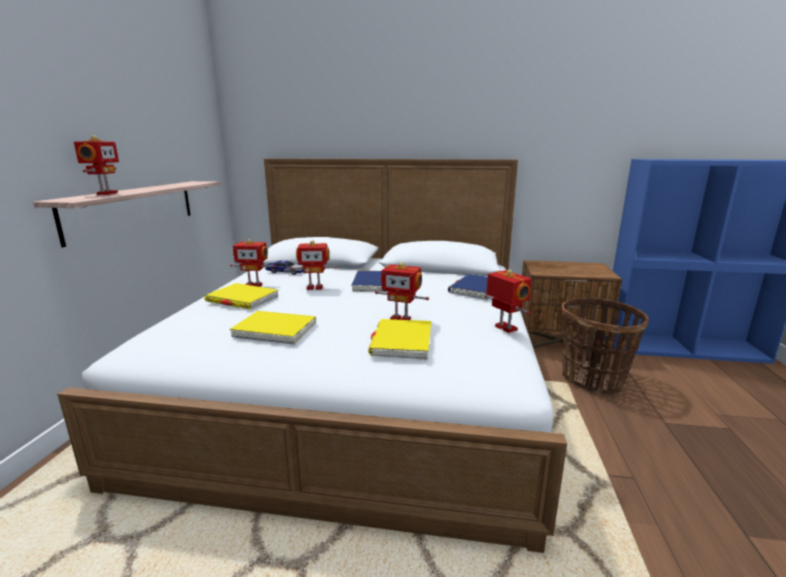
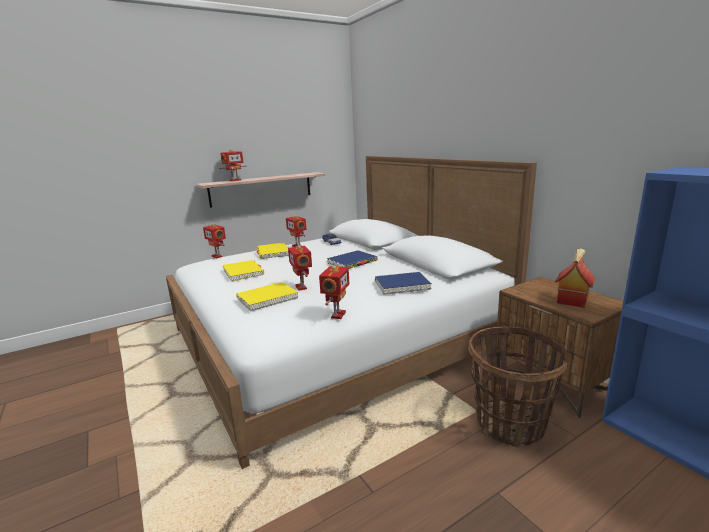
camera: 50 degrees right, 0 degrees up
(314, 287) = (317, 255): toy robot -> toy robot (217, 256)
(577, 269) = (571, 299): none -> toy house

